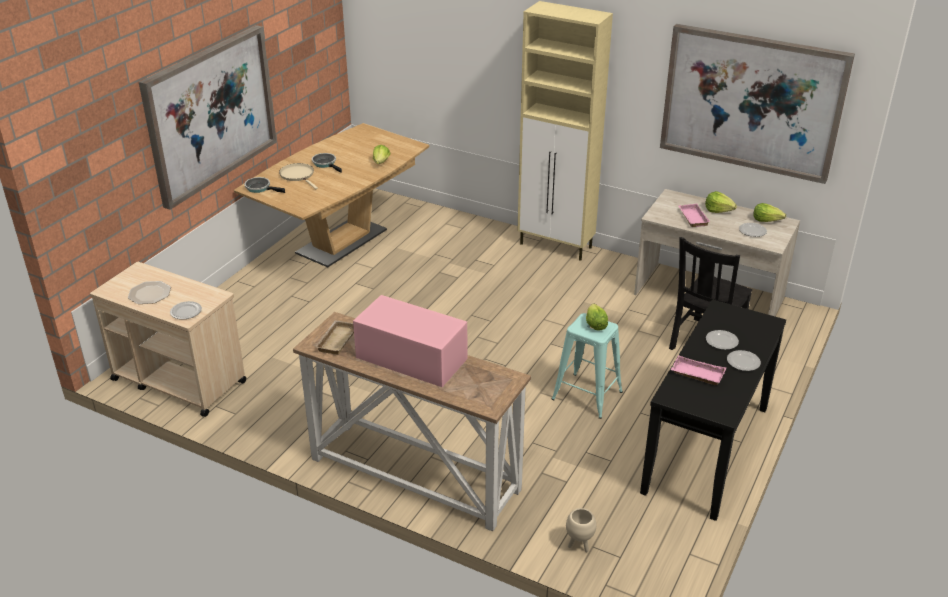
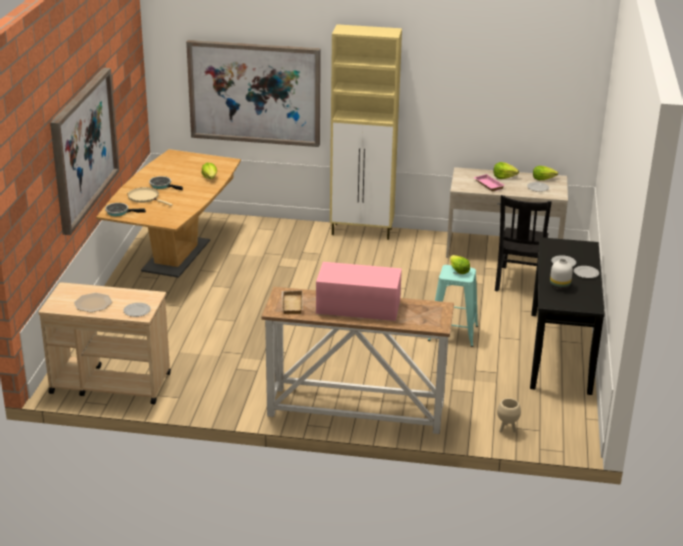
camera: 20 degrees left, 5 degrees down
(696, 374) = (559, 286): pink tray -> white vase
(752, 102) = (521, 86): picture -> picture (254, 92)

